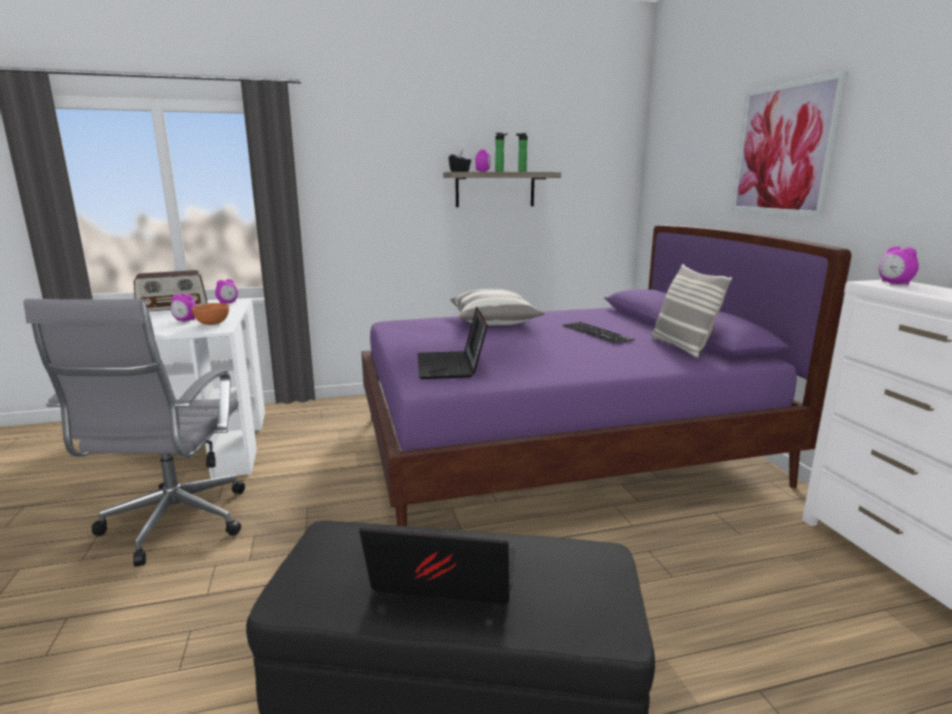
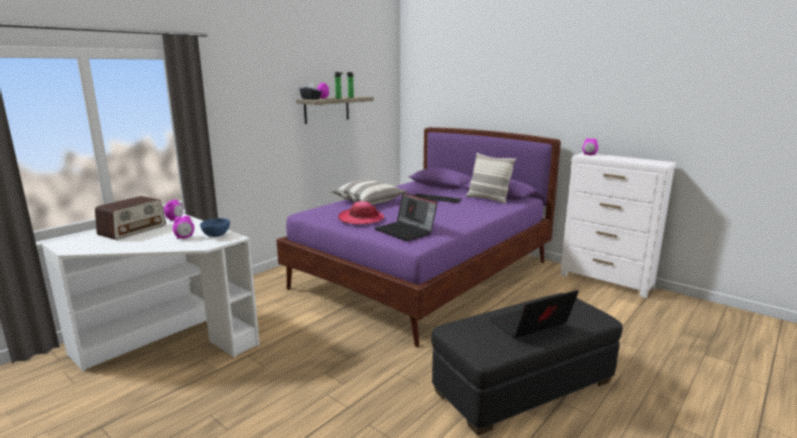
camera: 35 degrees left, 0 degrees up
(173, 526) = (259, 389): grey office chair -> none
(213, 324) = (216, 235): orange bowl -> blue bowl
(432, 339) = (361, 219): none -> hat
(783, 150) = (511, 87): picture -> none

